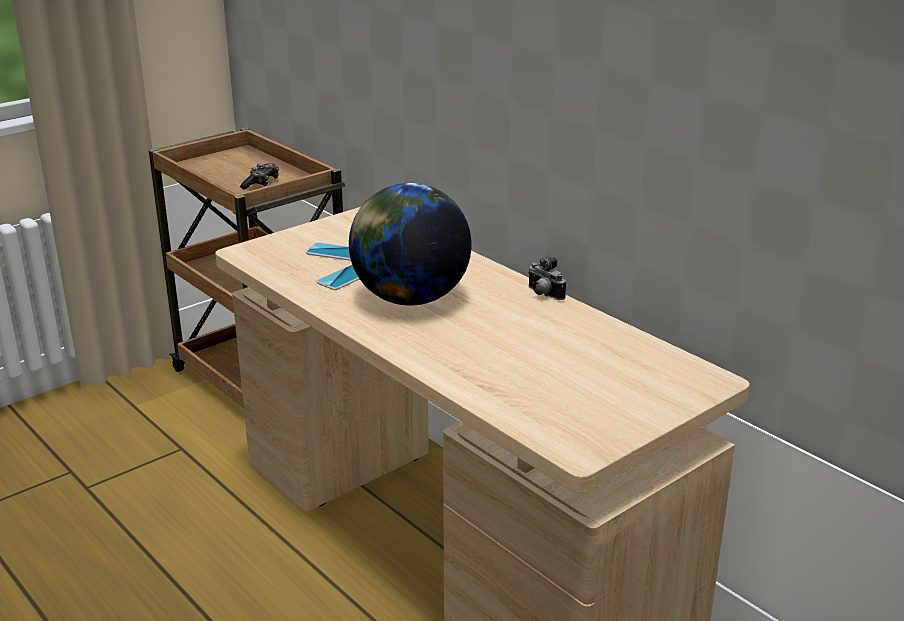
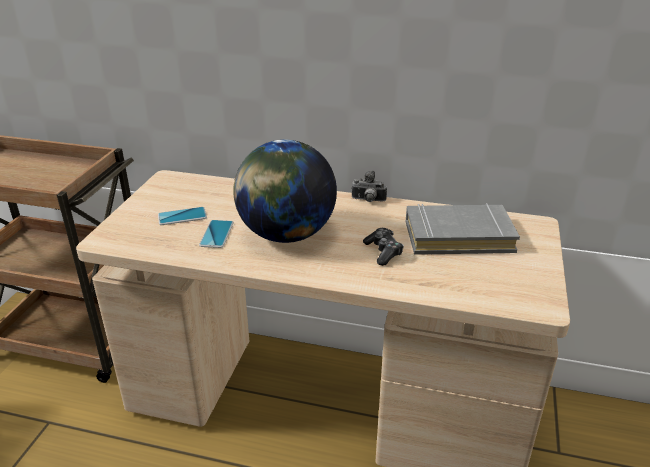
camera: 35 degrees left, 5 degrees up
(261, 183) = (53, 177): game controller -> game controller (383, 252)
(592, 359) = (458, 236): none -> grey book

